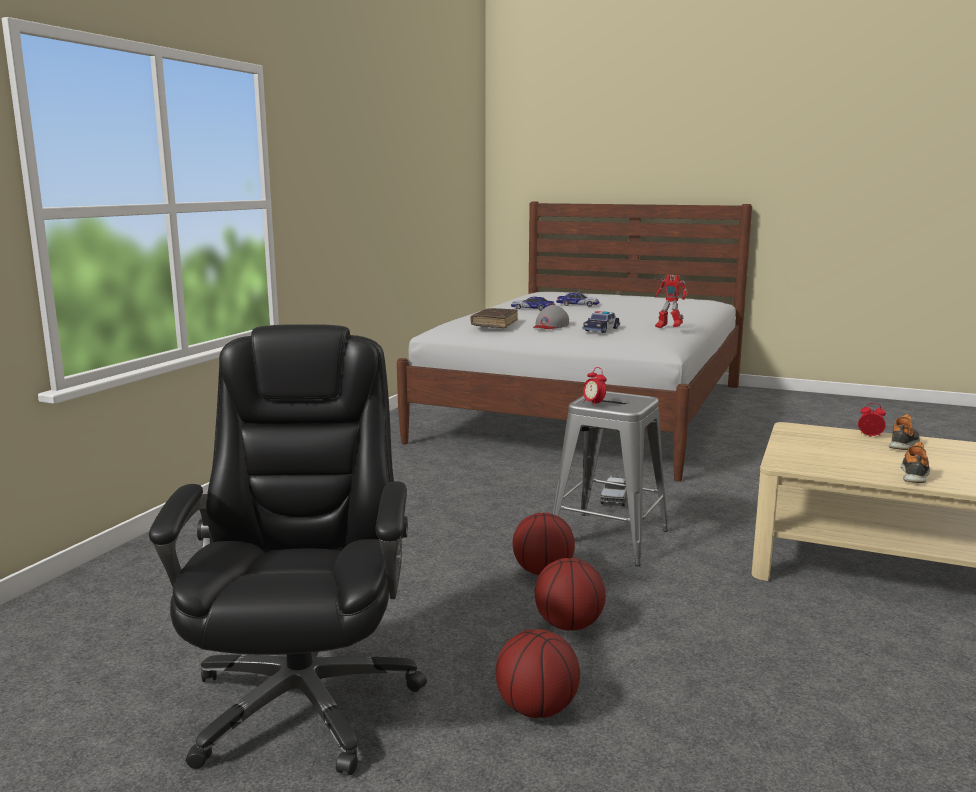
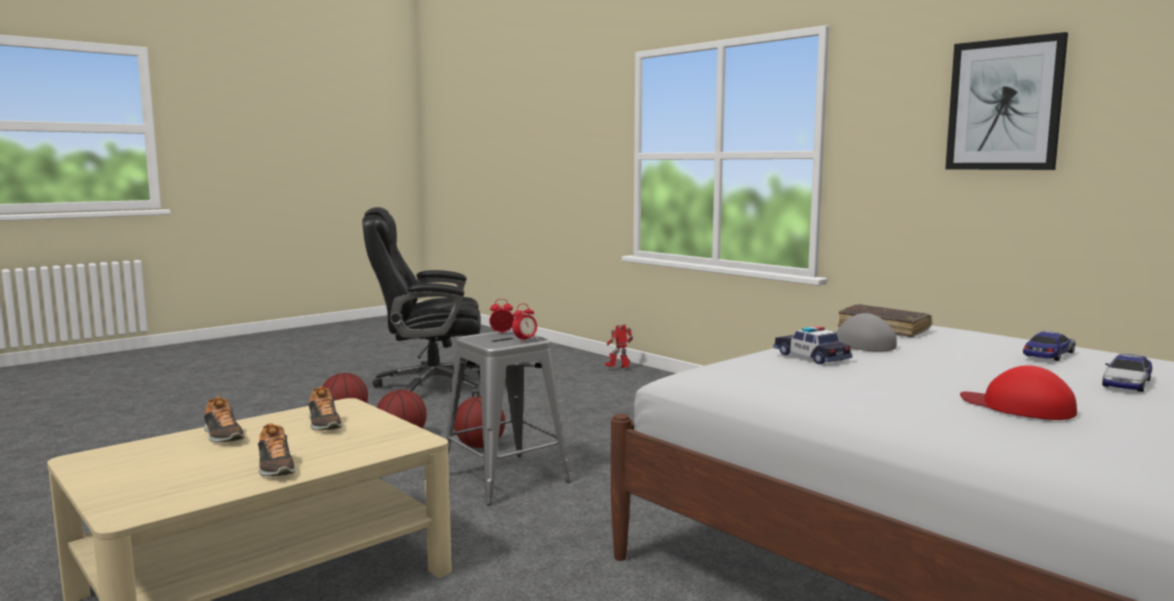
camera: 115 degrees right, 5 degrees down
(304, 699) = (429, 387): black office chair -> black office chair turned 150 degrees clockwise
(362, 164) = (1004, 105): none -> picture
(615, 497) = (597, 506): toy truck -> none
(646, 312) = (1018, 407): none -> red cap
(668, 328) = (809, 388): toy robot -> toy robot (619, 369)
(828, 456) = (324, 424): none -> shoe
(870, 436) = (325, 463): alarm clock -> alarm clock (525, 340)

